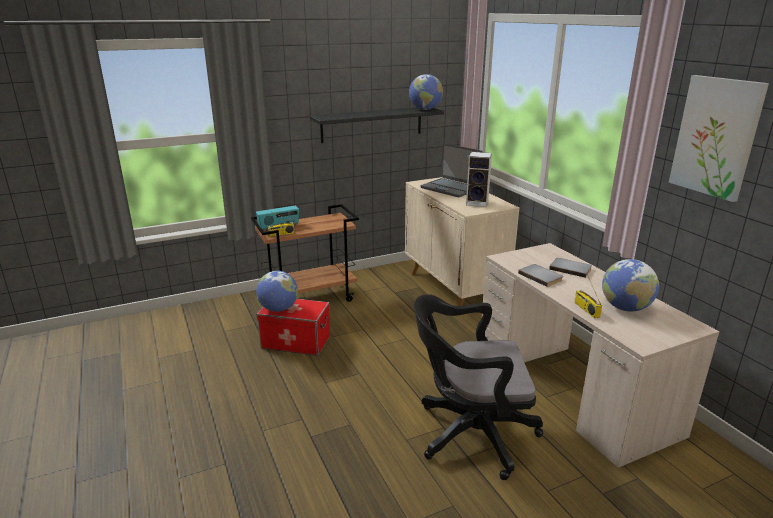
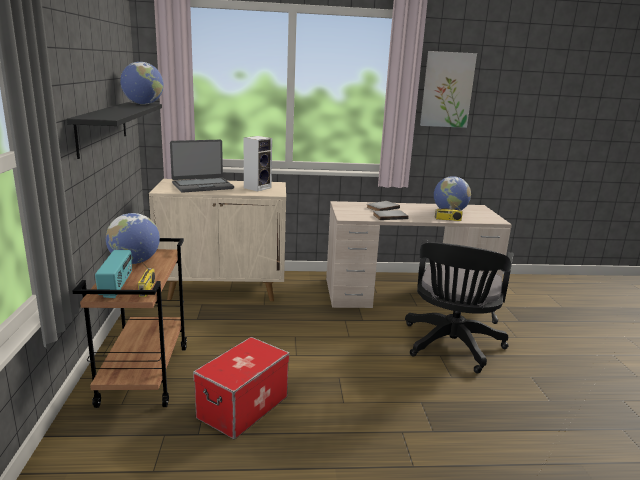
camera: 70 degrees left, 5 degrees down
(278, 309) = (237, 372): globe -> globe (135, 262)

